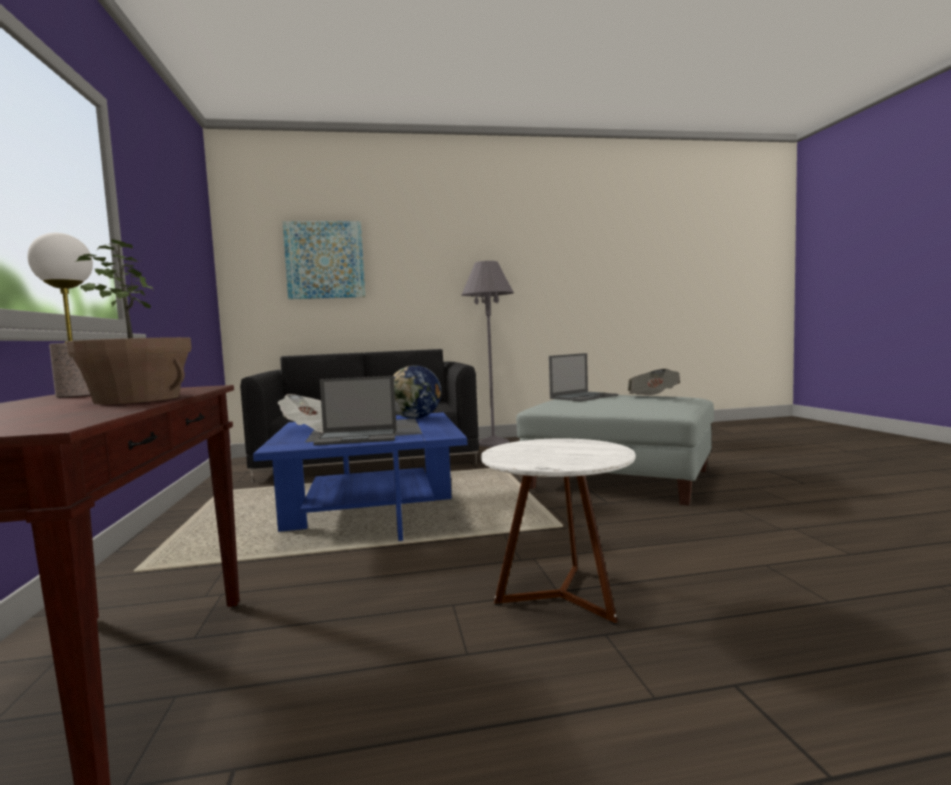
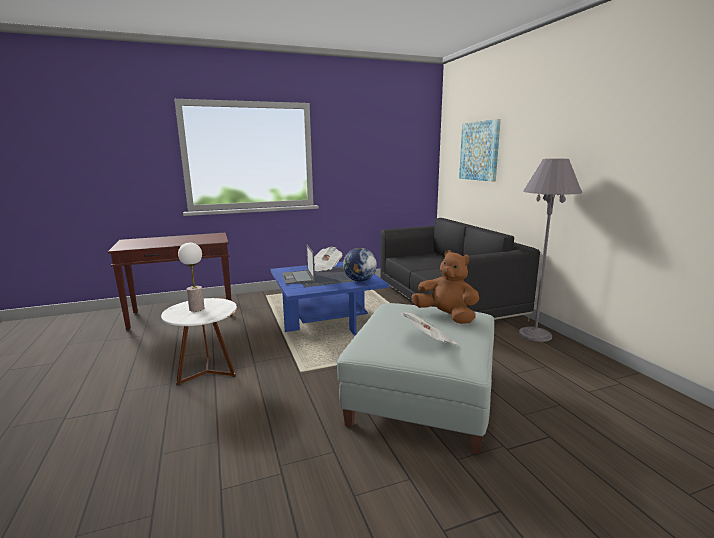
camera: 80 degrees right, 10 degrees up
(76, 395) = (211, 235): table lamp -> table lamp (196, 308)
(138, 399) = (178, 243): potted plant -> none
(584, 397) = (446, 316): laptop -> brown plush toy

